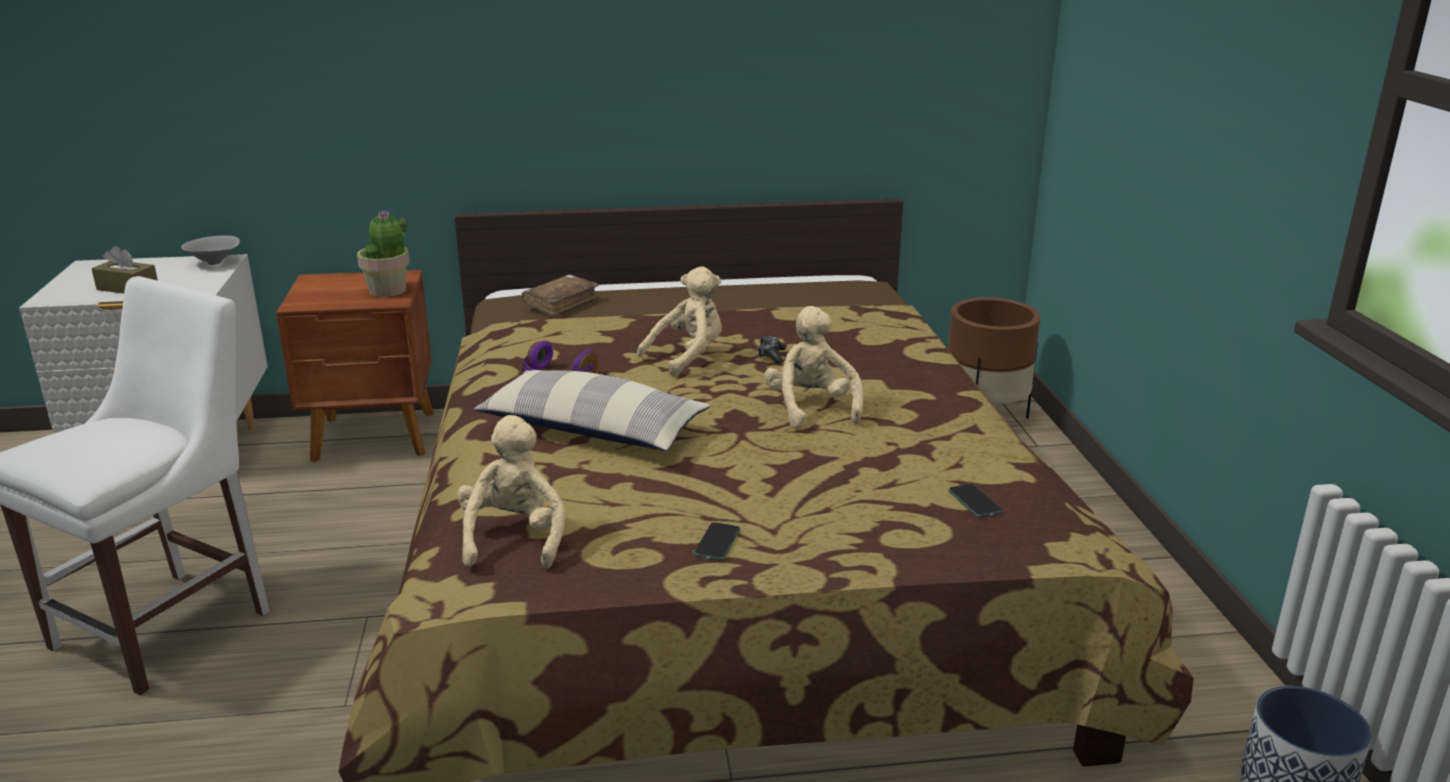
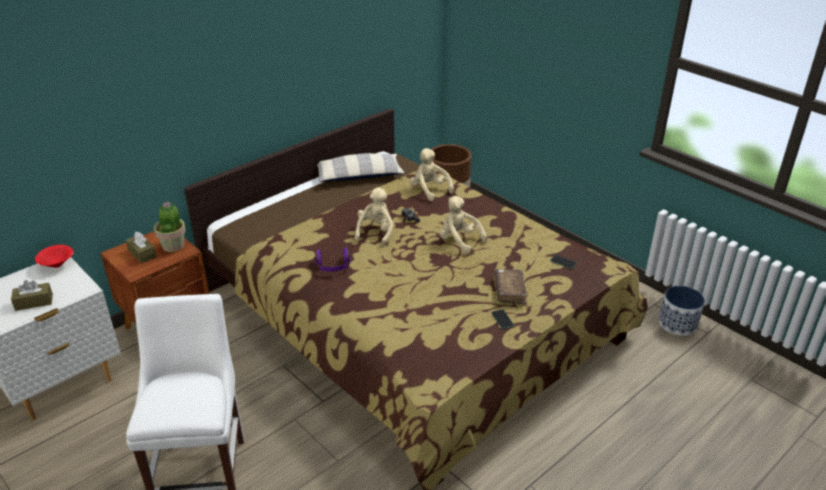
camera: 35 degrees left, 10 degrees up
(215, 263) = (58, 265): grey bowl -> red bowl
(339, 288) = (142, 254): none -> brown tissue box
(514, 538) = (427, 352): beige plush toy -> beige plush toy (429, 190)
(561, 304) = (267, 220): brown book -> brown book (509, 291)
(592, 431) = (388, 288): pillow -> pillow (359, 176)

